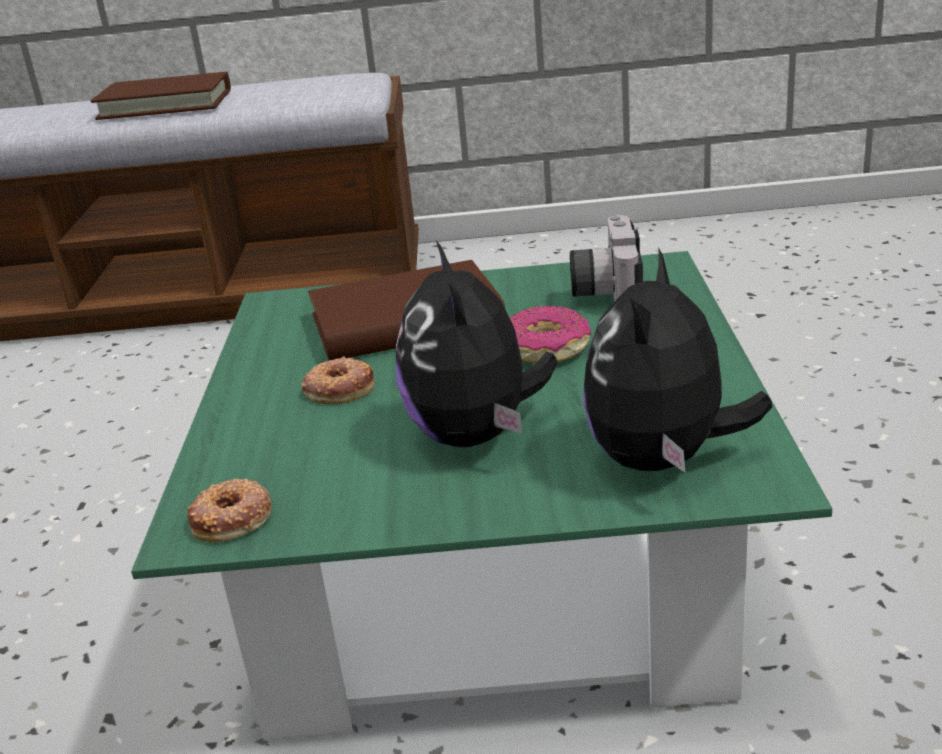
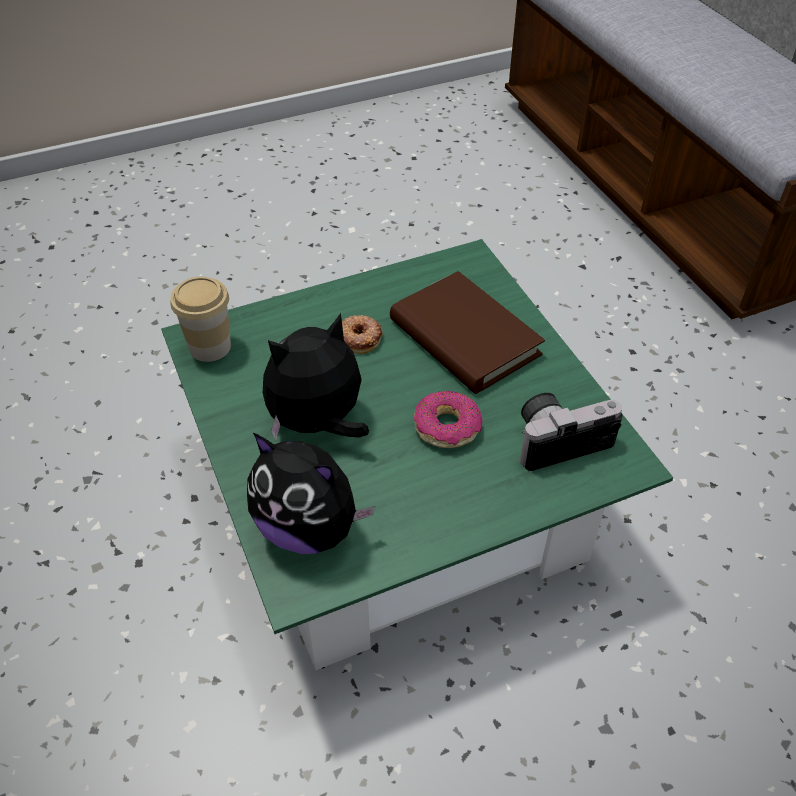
camera: 65 degrees right, 20 degrees up
(165, 104) = (701, 54): brown book -> none
(233, 518) = (210, 347): donut -> cup
(664, 461) = (309, 528): plush toy -> plush toy turned 150 degrees counterclockwise

